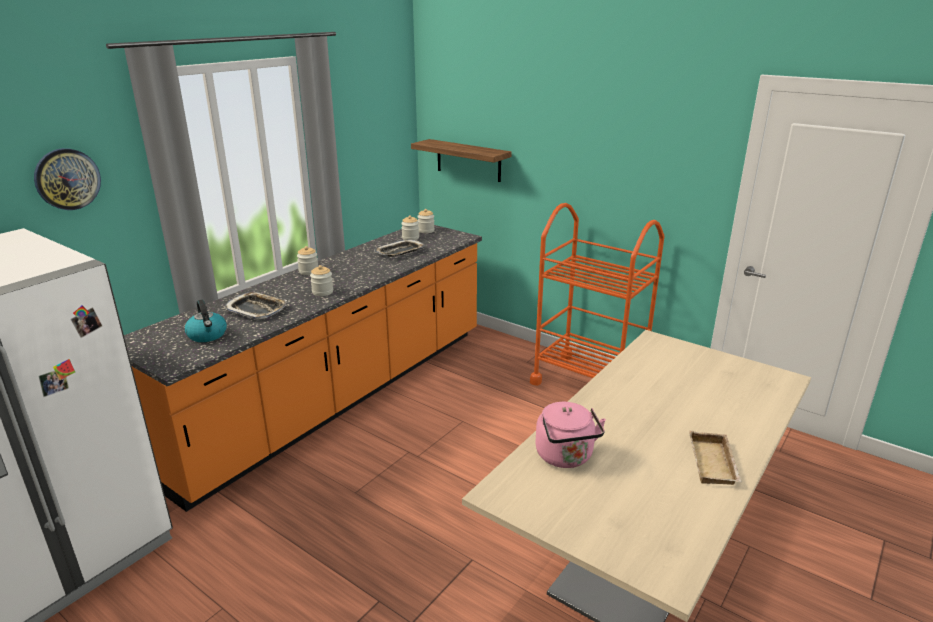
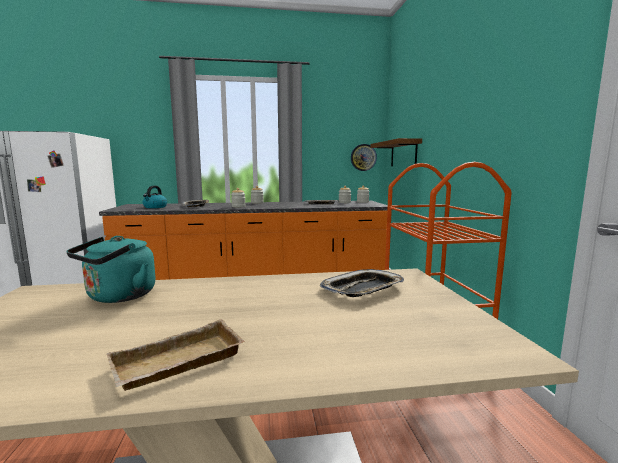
camera: 45 degrees right, 15 degrees down
(67, 179) = (137, 122): wall clock -> wall clock (363, 157)
(566, 457) = (118, 297): pink kettle -> turquoise kettle
(664, 367) = (362, 289): none -> tray

